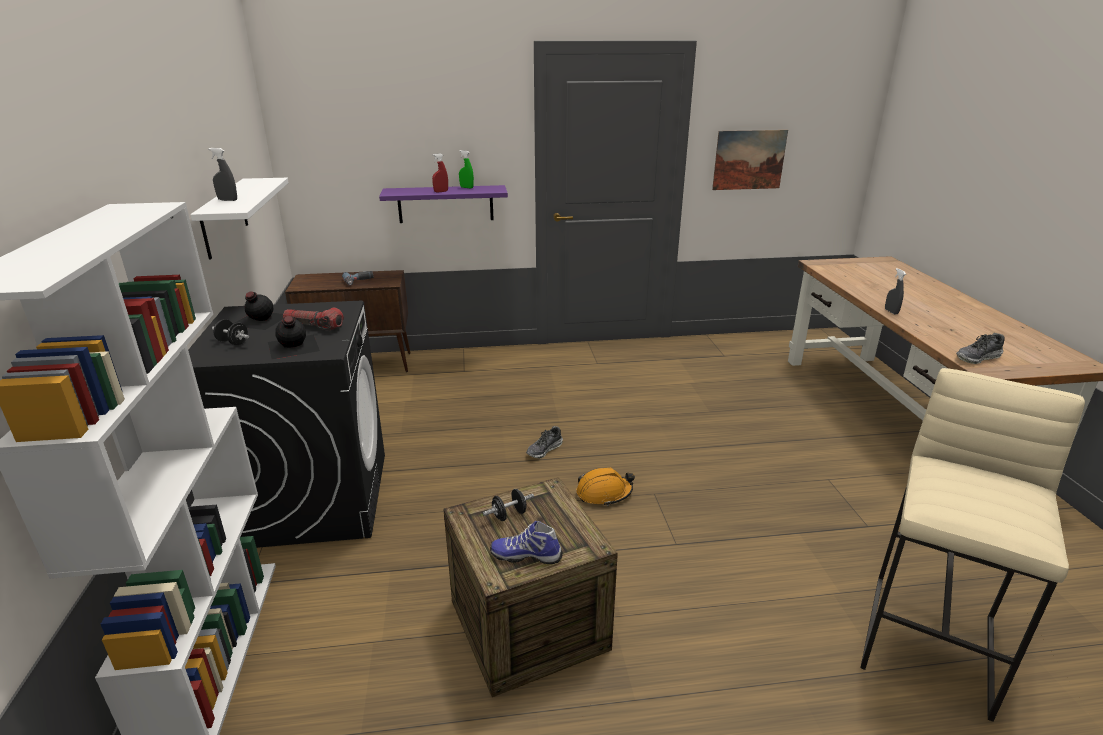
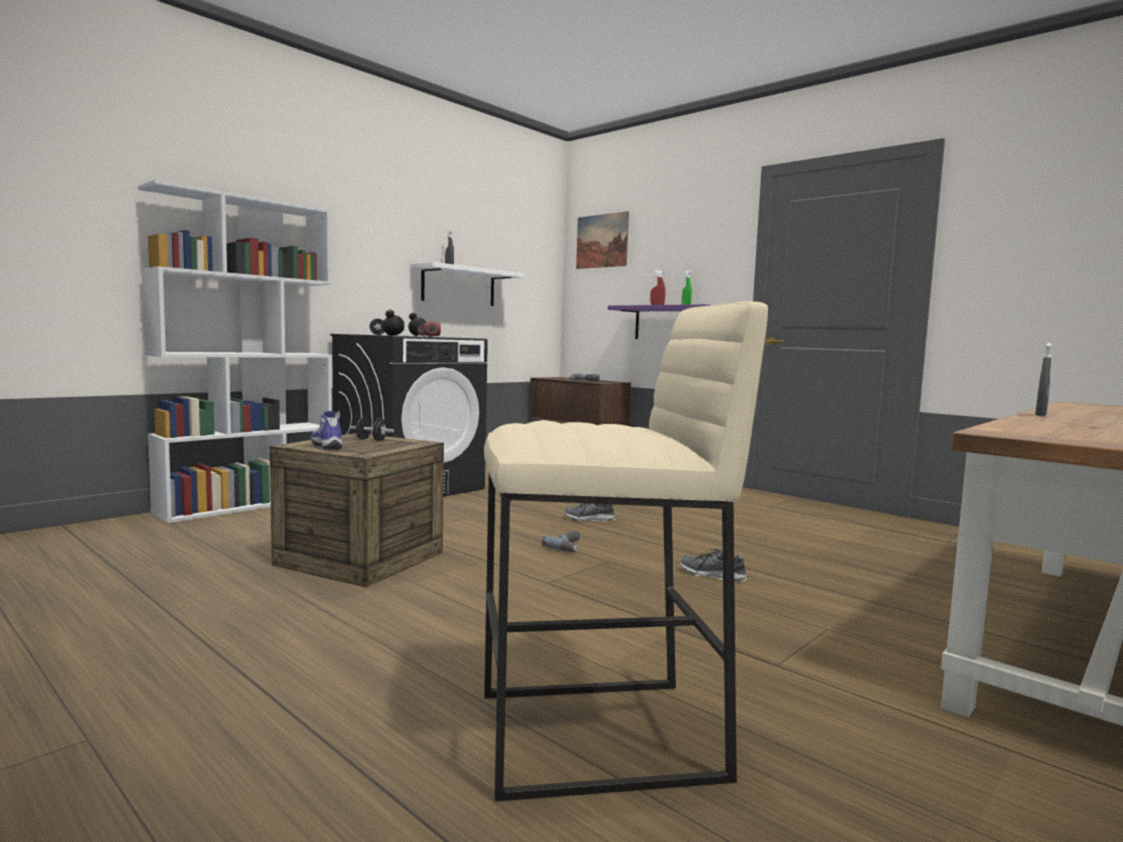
camera: 50 degrees right, 20 degrees down
(604, 493) = (569, 546): orange hard hat -> power drill
(749, 160) = (1030, 277): picture -> picture (602, 241)
(978, 357) = (1033, 431): shoe -> shoe (712, 575)

